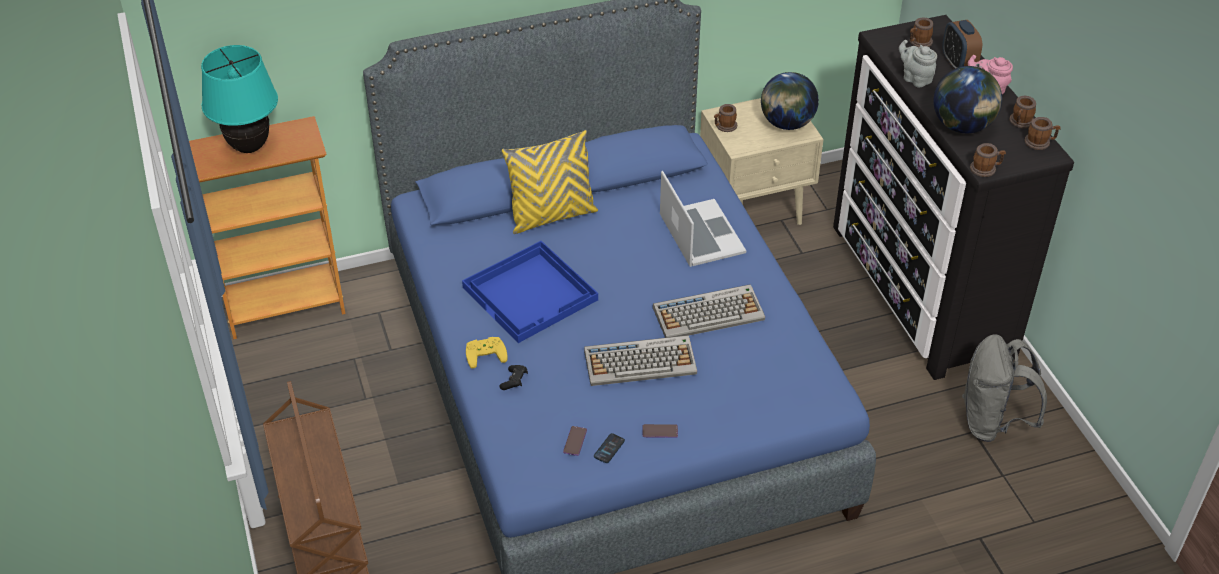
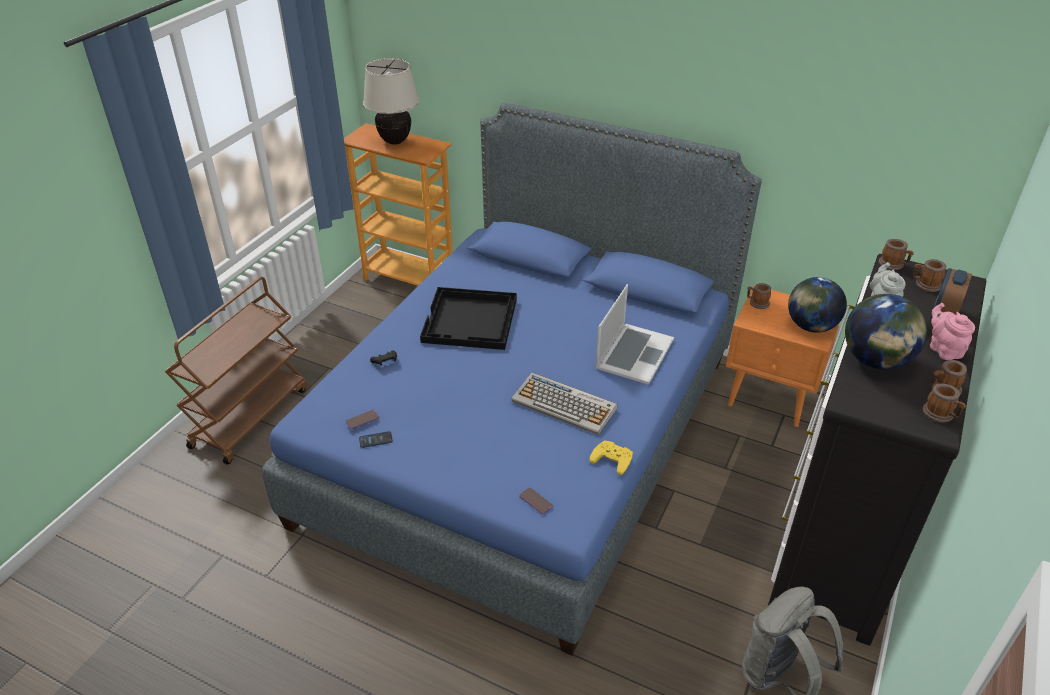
camera: 45 degrees right, 5 degrees down
(249, 147) = (394, 141): turquoise table lamp -> beige table lamp
(485, 352) = (395, 336): yellow game controller -> yellow game controller (613, 458)
(531, 293) = (470, 321): blue tray -> black tray
(552, 216) = (550, 286): yellow pillow -> none
(641, 361) = (473, 402): keyboard -> none
(660, 431) = (421, 453): phone -> phone (536, 501)
(755, 210) = (771, 396): beige nightstand -> orange nightstand
(985, 169) = (849, 403): mug -> mug (893, 265)

